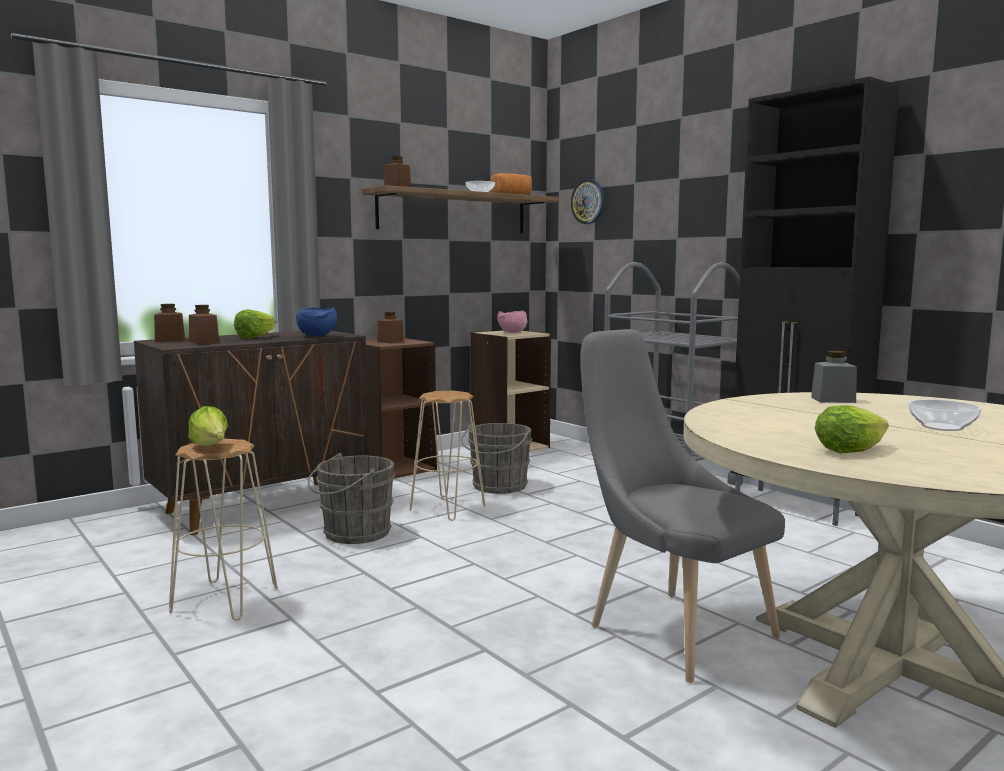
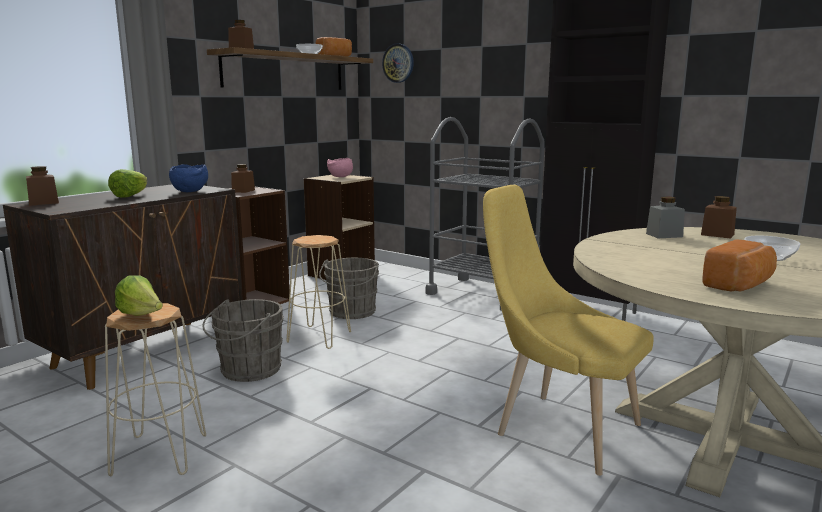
camera: 15 degrees left, 5 degrees up
(204, 342) = (84, 204): brown jar -> brown jar (717, 234)
(671, 628) = (558, 428): grey chair -> yellow chair
(853, 449) = (739, 285): lettuce -> bread

